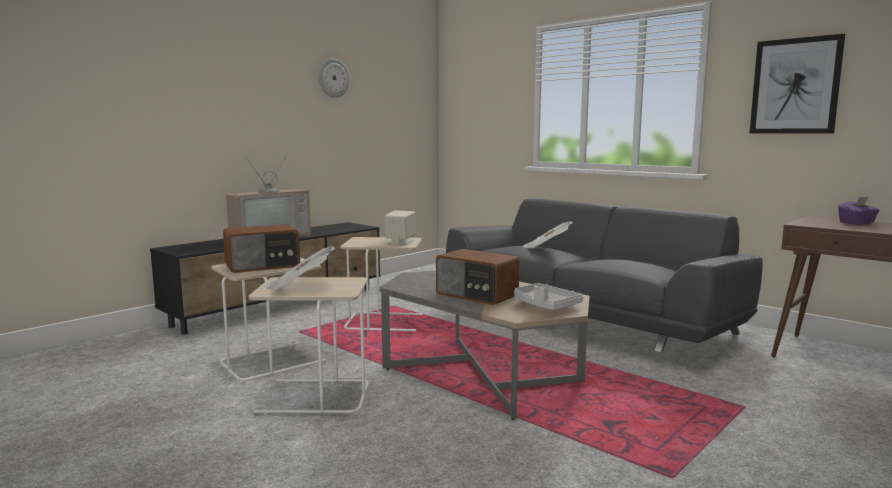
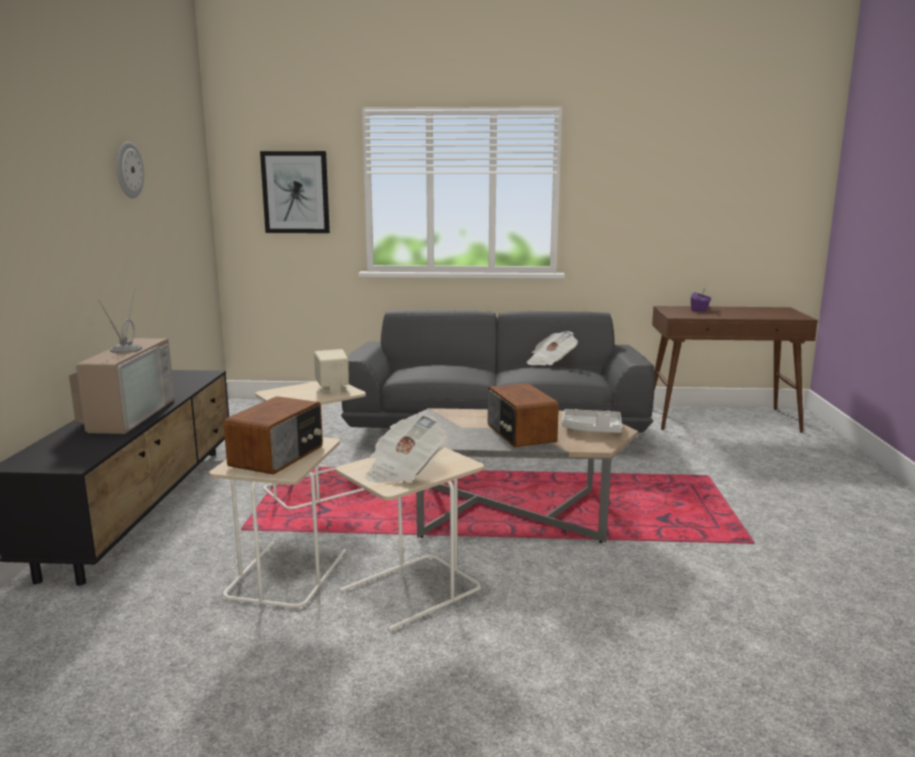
camera: 40 degrees left, 5 degrees up
(476, 295) = (520, 434): radio -> radio turned 75 degrees clockwise
(546, 248) = (457, 366): newspaper -> newspaper (550, 362)
(795, 86) = (638, 193): picture -> picture (295, 192)

